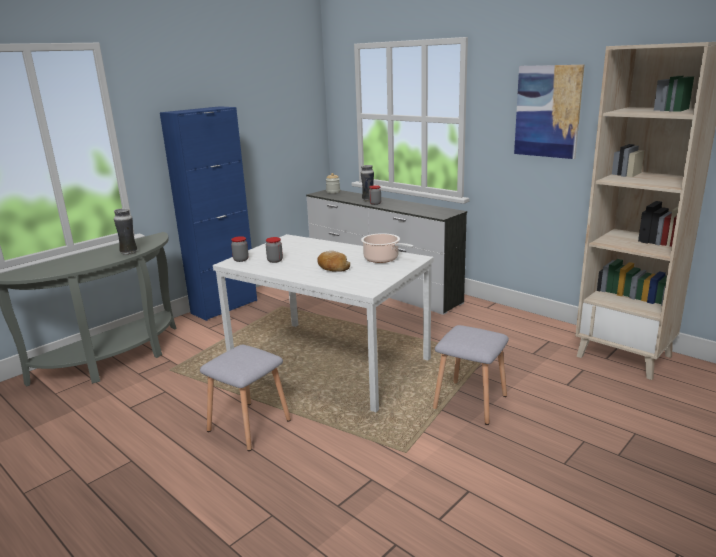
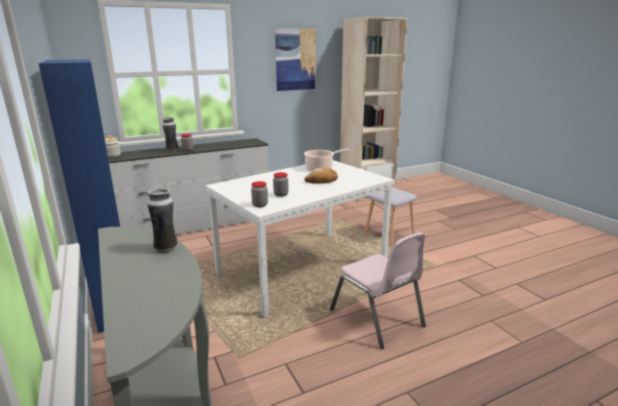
camera: 70 degrees left, 0 degrees up
(248, 425) = (377, 318): grey stool -> pink chair

